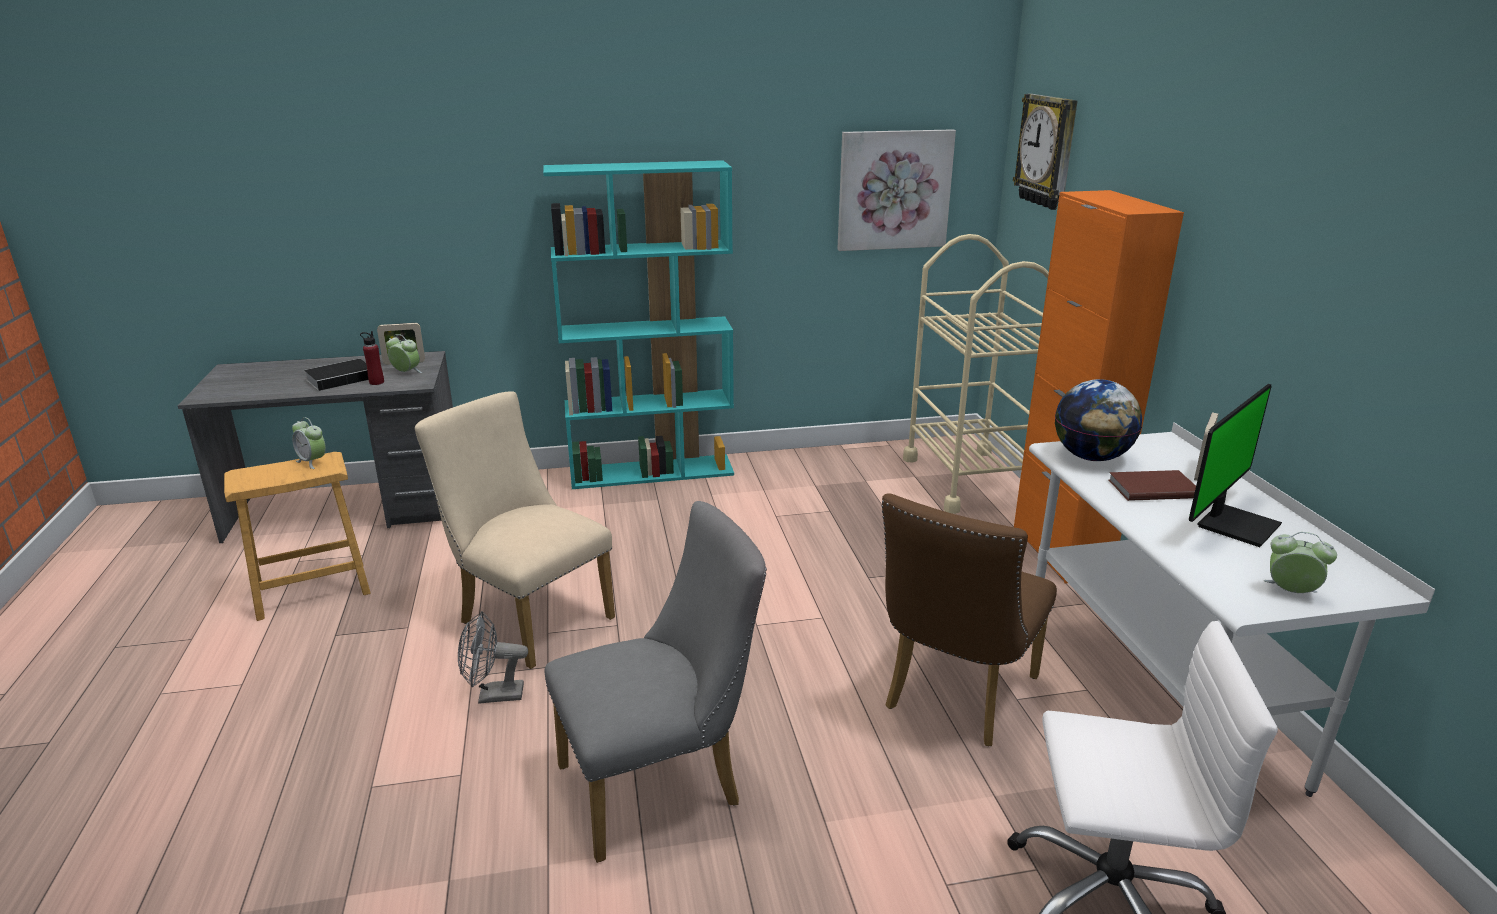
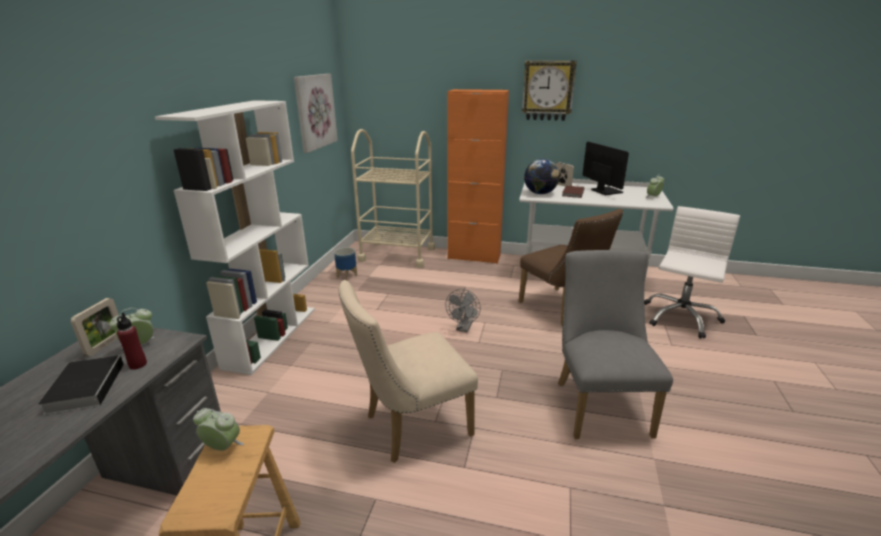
camera: 65 degrees left, 0 degrees up
(312, 462) = (222, 447): alarm clock -> alarm clock turned 135 degrees counterclockwise
(493, 695) = (493, 459): grey fan -> grey fan (463, 328)
(652, 472) = (271, 336): turquoise bookcase -> white bookcase
(847, 466) = (347, 276): none -> planter
(1047, 151) = (386, 79): wall clock -> wall clock (548, 90)

